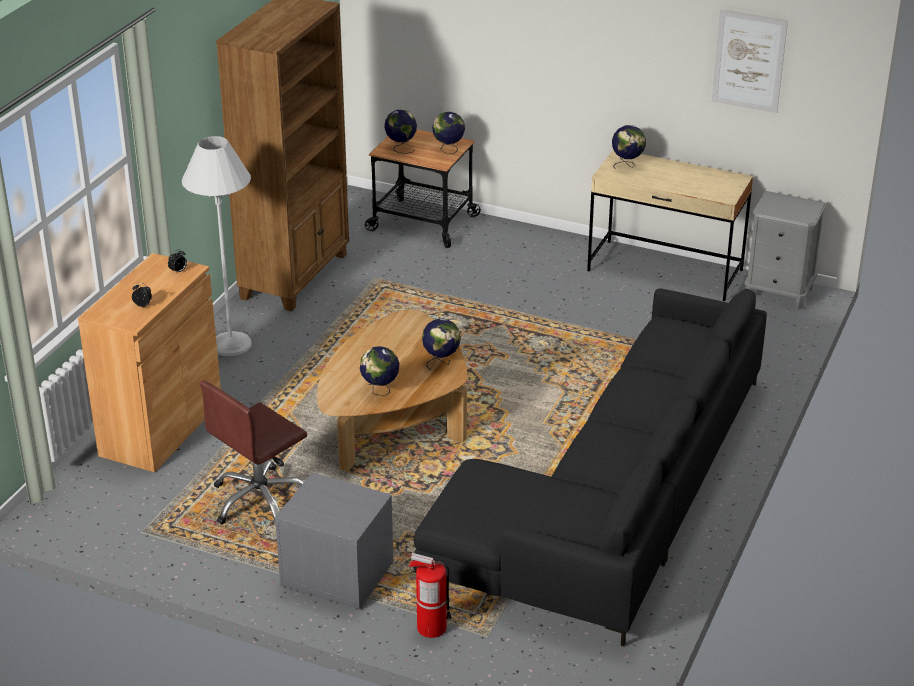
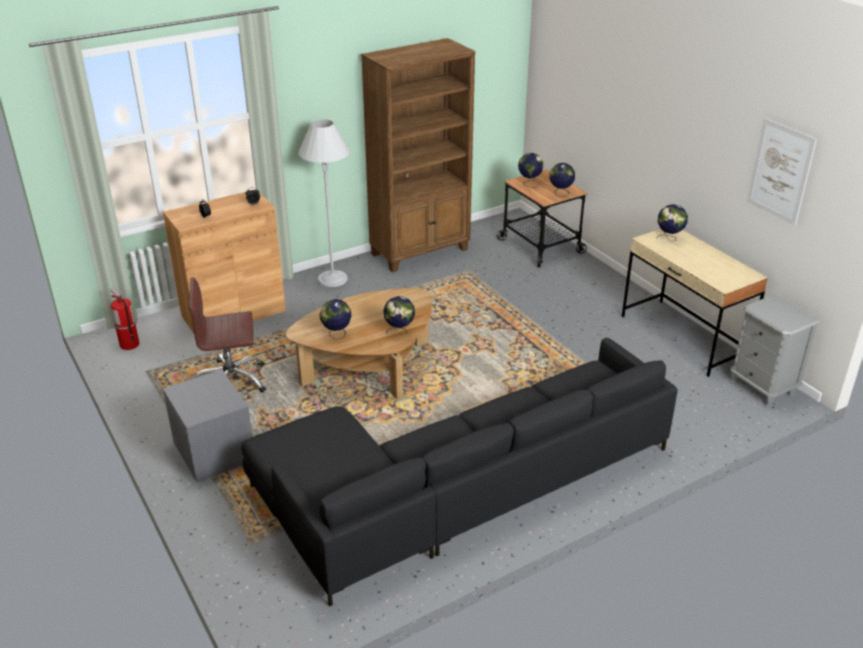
camera: 35 degrees right, 0 degrees up
(431, 628) = (223, 519): fire extinguisher -> fire extinguisher (129, 344)

